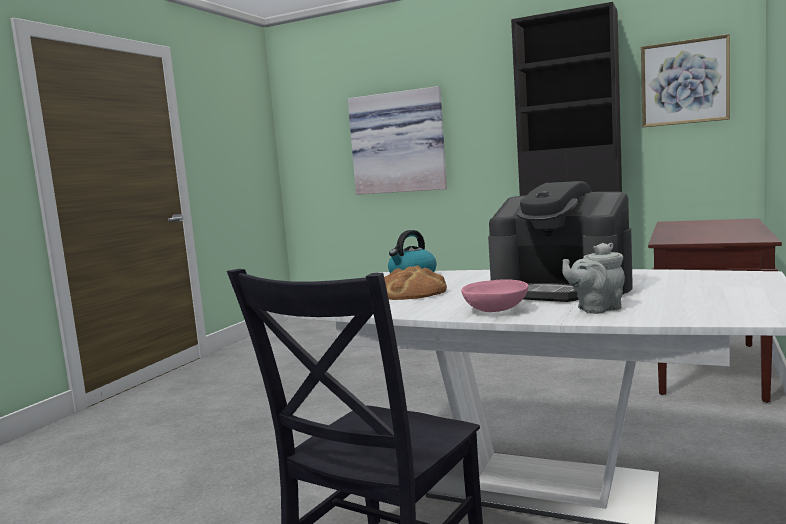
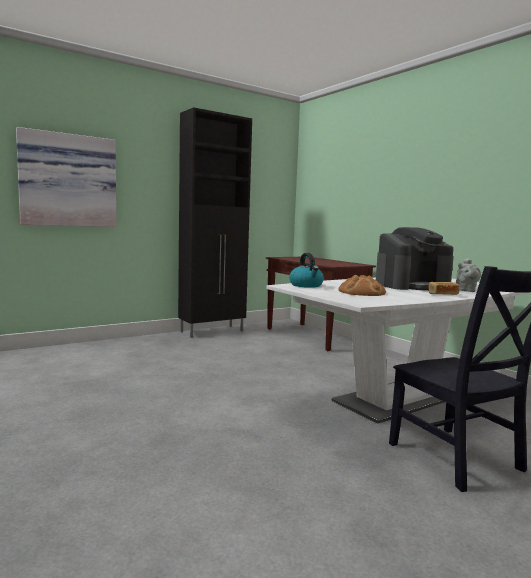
camera: 60 degrees left, 0 degrees up
(496, 310) = (442, 294): pink bowl -> bread
(684, 82) = (265, 176): picture -> none

